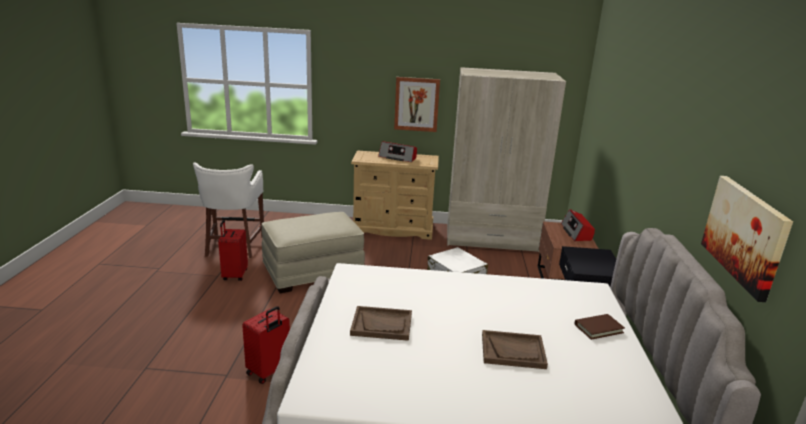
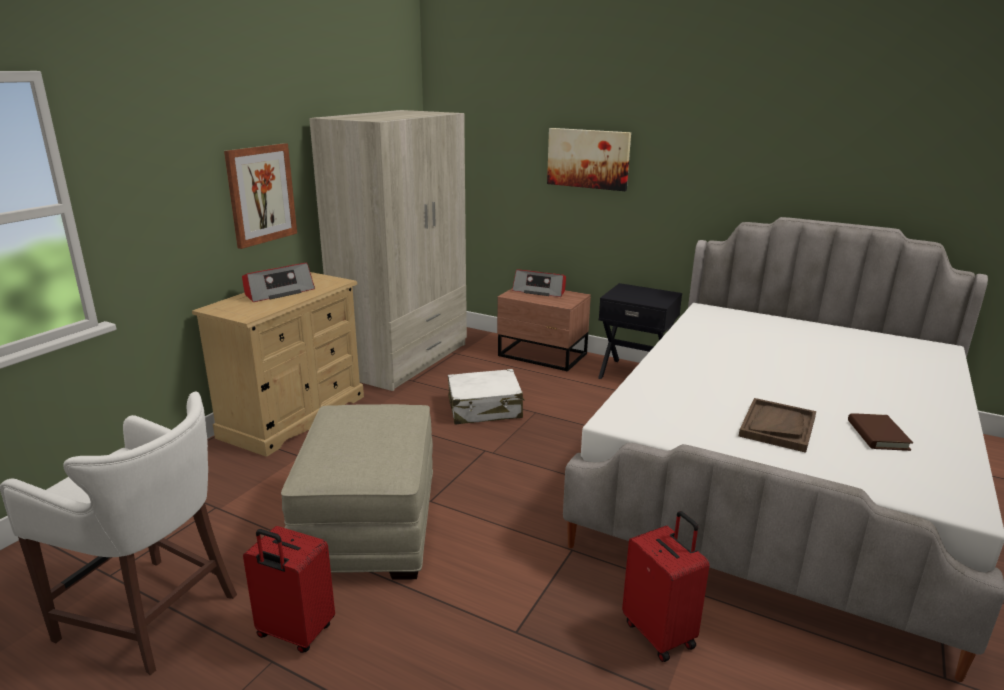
camera: 65 degrees left, 0 degrees up
(513, 351) = (831, 371): brown tray -> none
(598, 328) = (784, 327): brown book -> brown book (877, 435)
(745, 234) = (902, 177): picture -> picture (588, 158)

